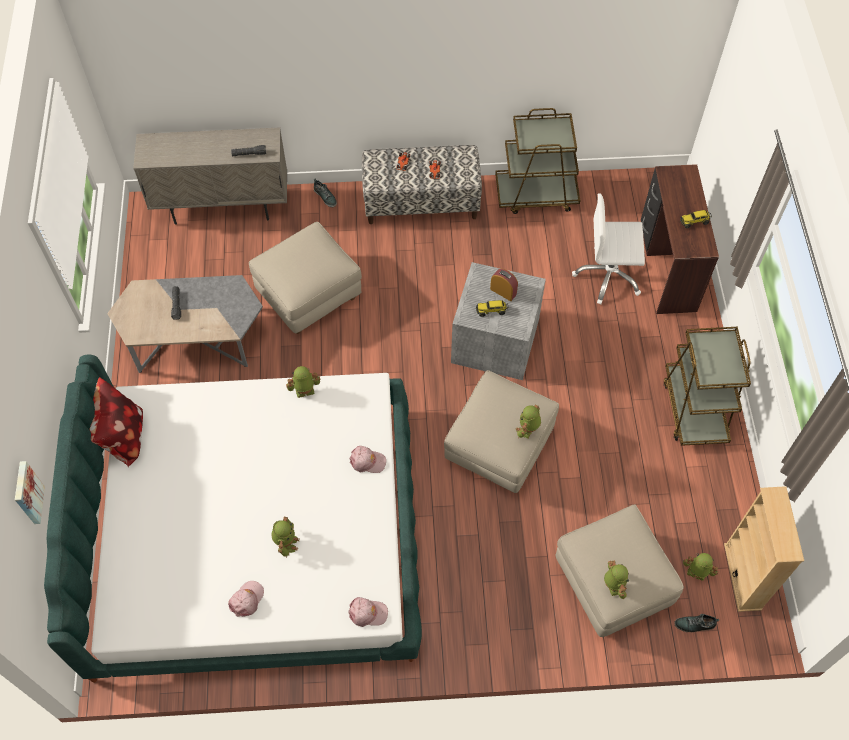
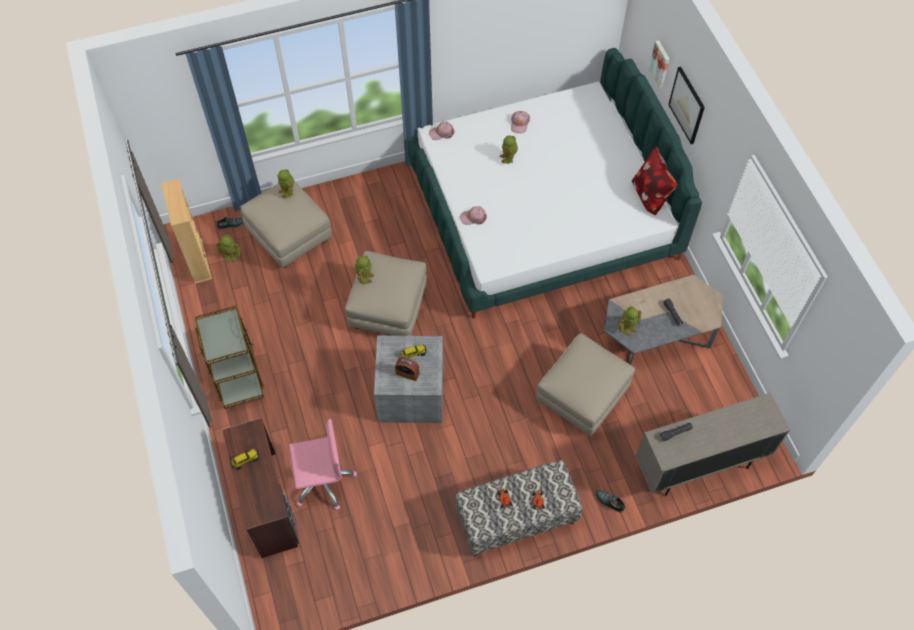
camera: 165 degrees right, 0 degrees up
(36, 406) = (687, 105): none -> picture
(304, 392) = (537, 253): toy robot -> toy robot (627, 327)
(536, 194) = (406, 558): brown cart -> none
(608, 276) = (323, 481): white office chair -> pink office chair

